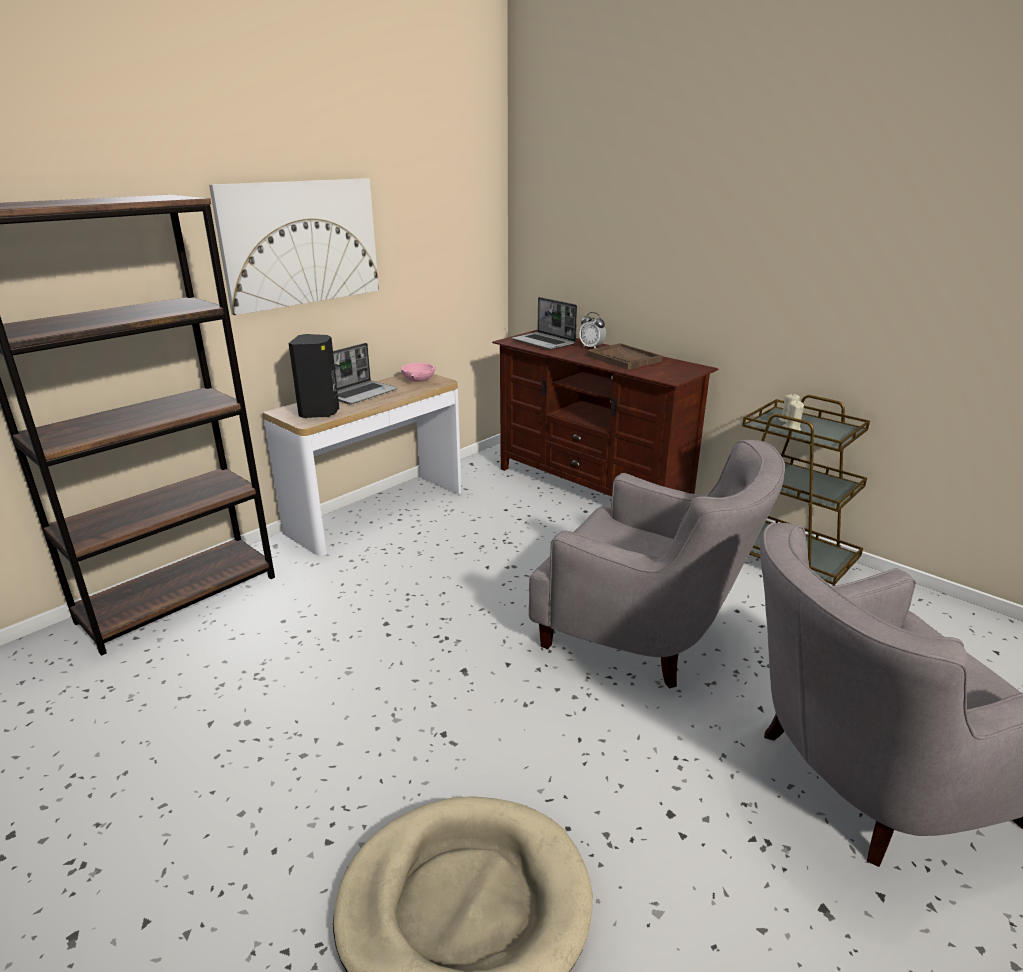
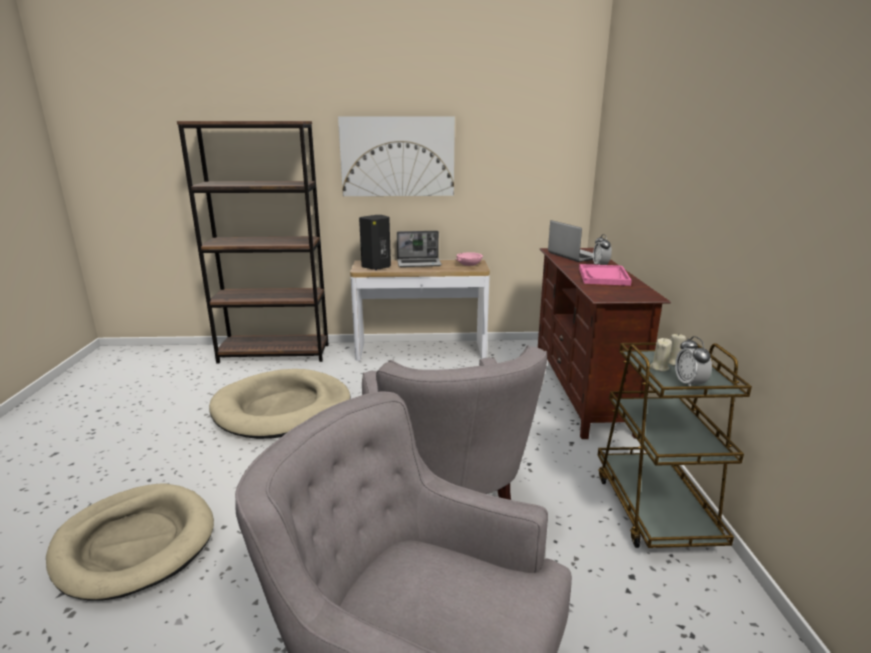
camera: 45 degrees right, 5 degrees down
(336, 656) = (282, 408): none -> beige dog bed
(544, 342) = (573, 255): laptop -> laptop turned 150 degrees clockwise
(623, 358) = (603, 277): brown tray -> pink tray
(830, 434) = (689, 384): none -> alarm clock

